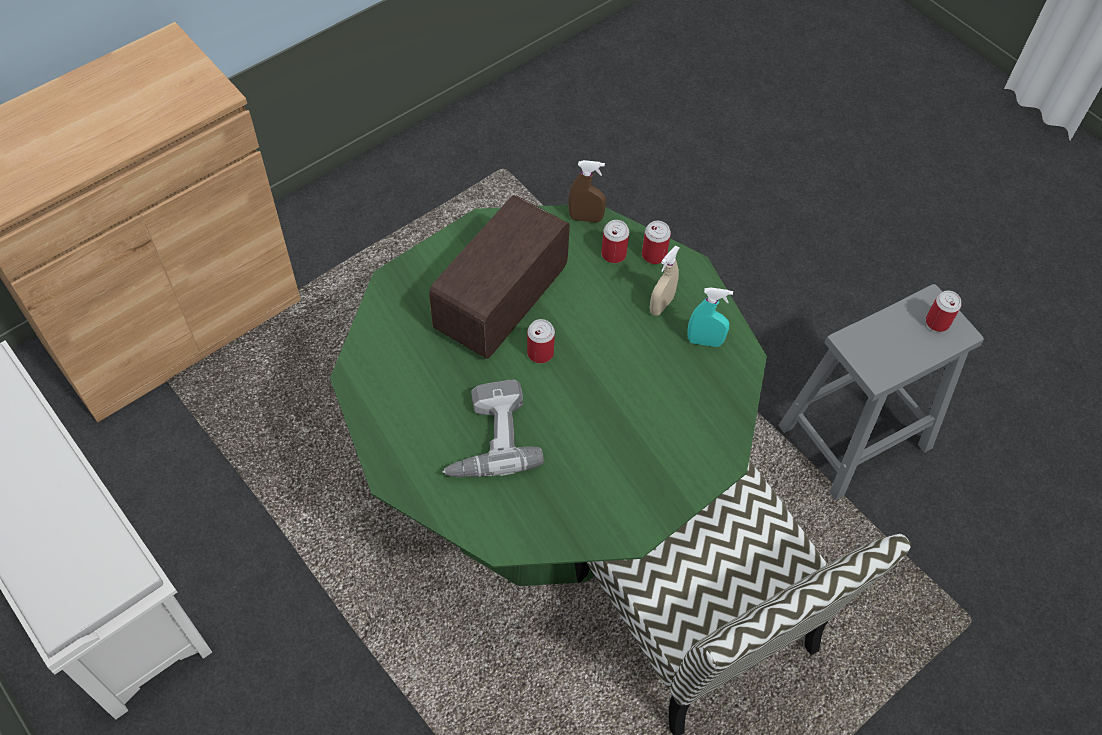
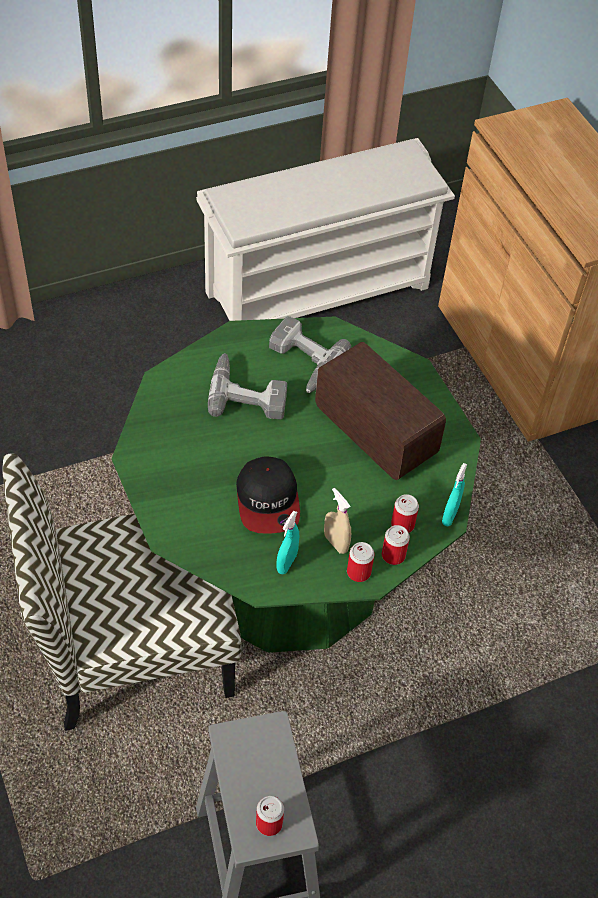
camera: 105 degrees right, 5 degrees down
(419, 394) = (302, 362): none -> power drill
(540, 353) = (314, 444): can -> can (358, 572)
(585, 218) = (450, 516): brown spray bottle -> turquoise spray bottle
(635, 377) = (268, 501): none -> cap

